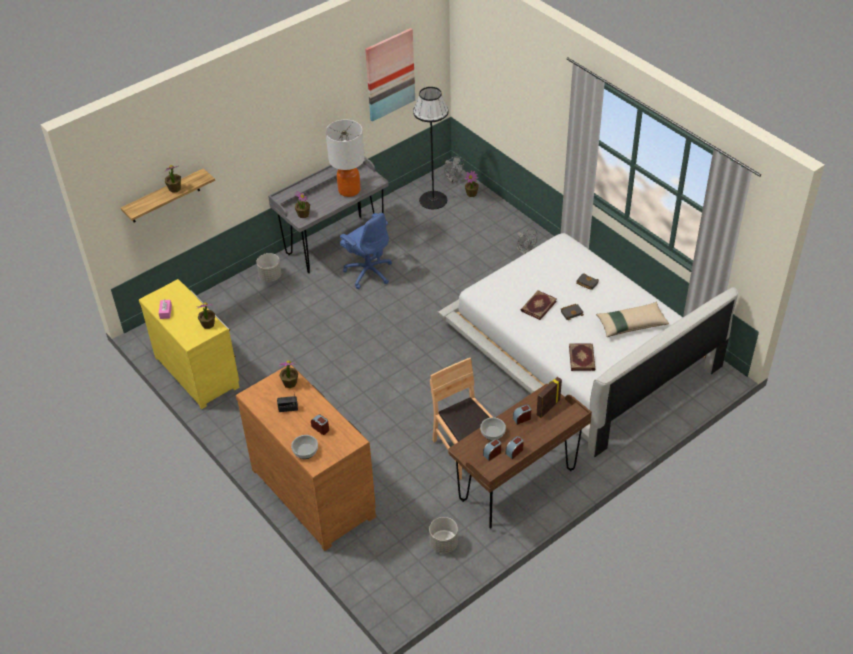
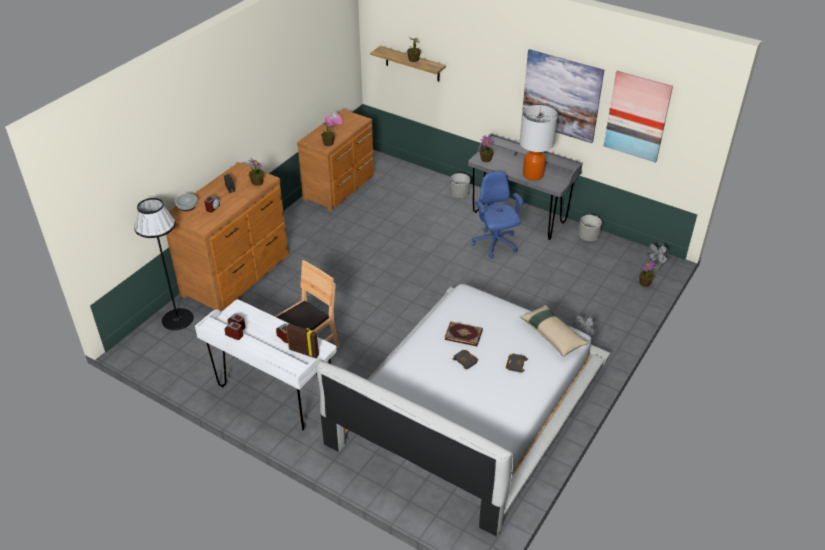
camera: 70 degrees right, 5 degrees down
(198, 370) = (341, 188): yellow dresser -> brown dresser
(323, 107) = (561, 96): none -> picture
(368, 272) = (495, 244): blue office chair -> blue office chair turned 135 degrees clockwise
(433, 200) = (617, 260): black floor lamp -> black floor lamp (177, 319)
(444, 544) = (199, 361): grey planter -> grey planter (588, 237)
(493, 433) = (262, 322): bowl -> none
(518, 486) = (274, 395): brown desk -> white desk
(582, 358) = (404, 380): book -> none
(631, 324) = (471, 410): beige pillow -> beige pillow (553, 334)

